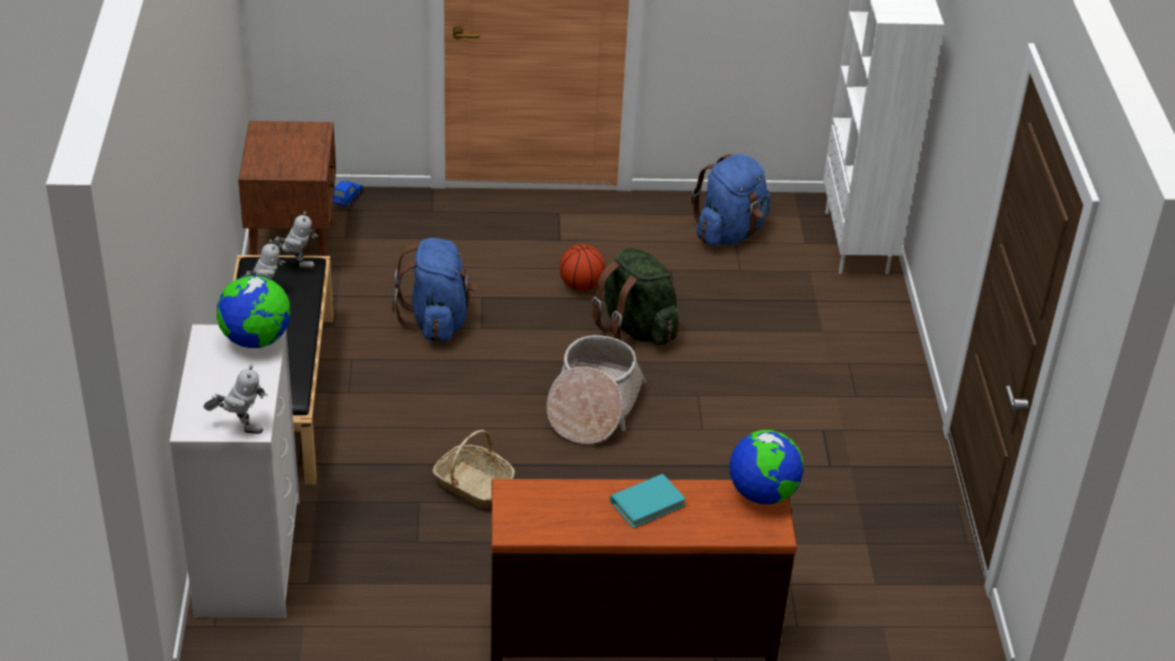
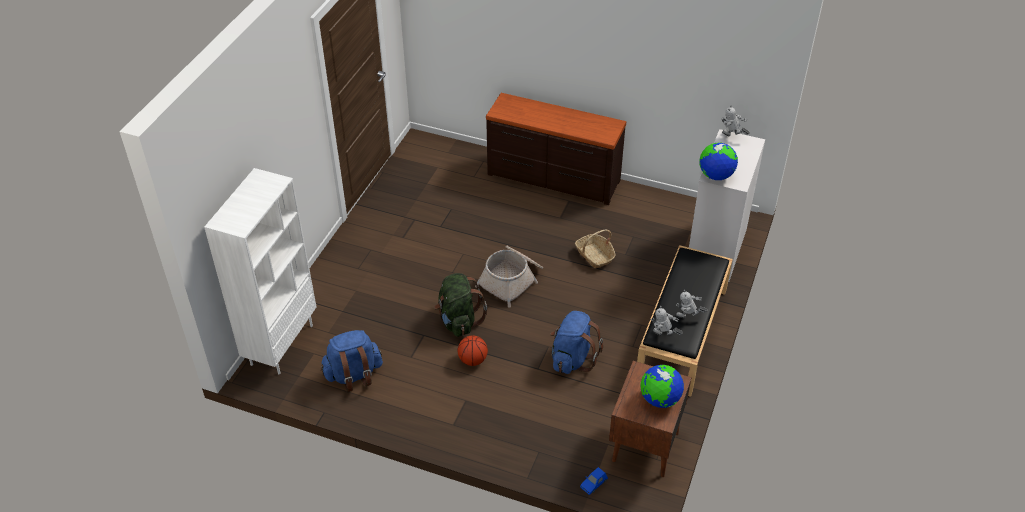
camera: 155 degrees left, 5 degrees up
(647, 503) = (551, 120): turquoise book -> none
(762, 493) = (500, 112): globe -> globe (659, 399)

